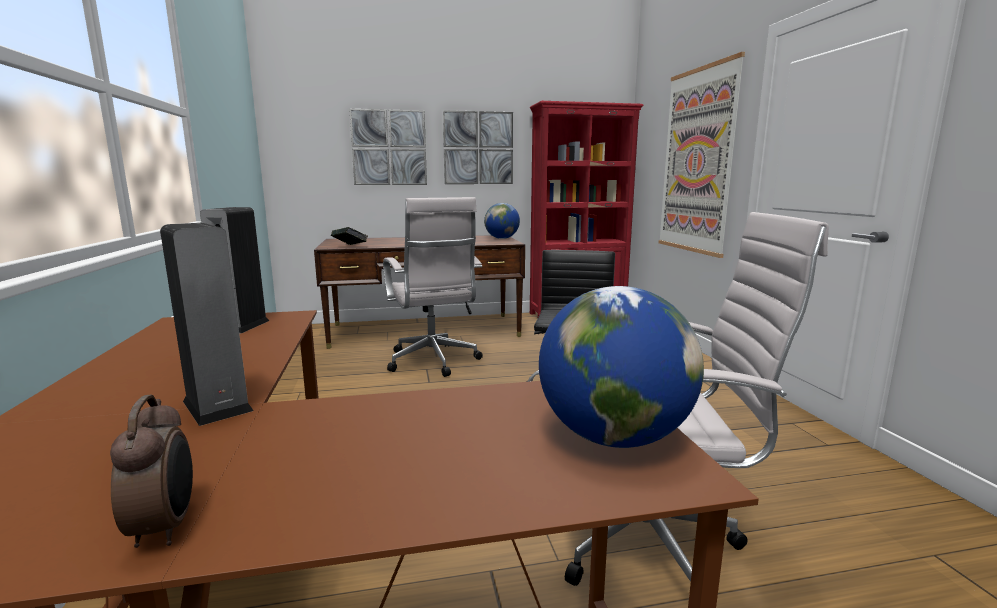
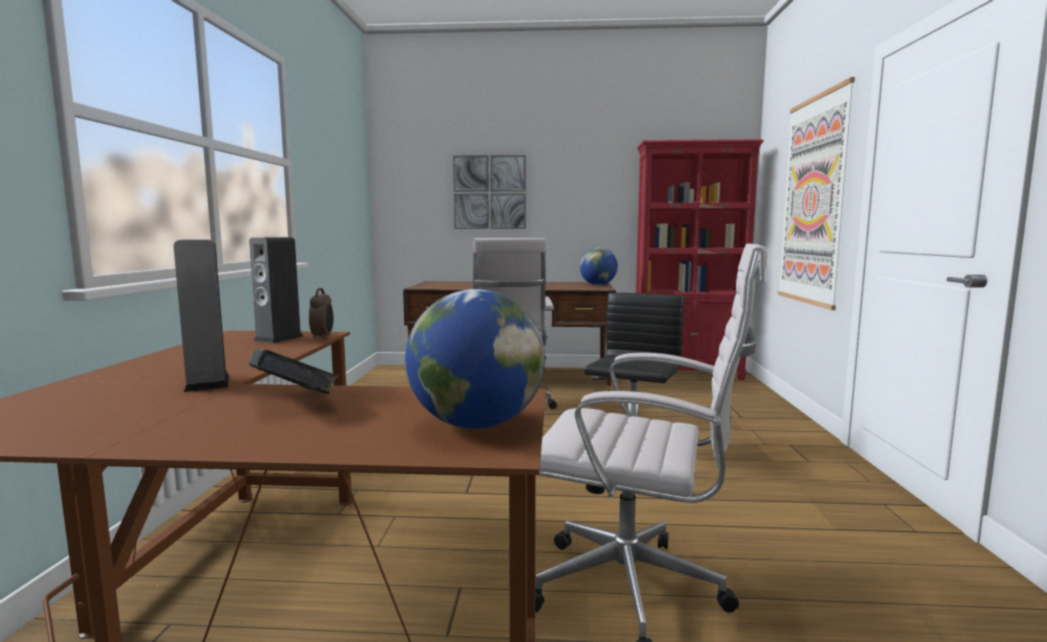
camera: 15 degrees right, 5 degrees down
(166, 527) = (112, 436): alarm clock -> alarm clock (323, 337)
(350, 247) = (438, 288): book -> book (293, 402)
(478, 148) = (580, 191): picture -> none

